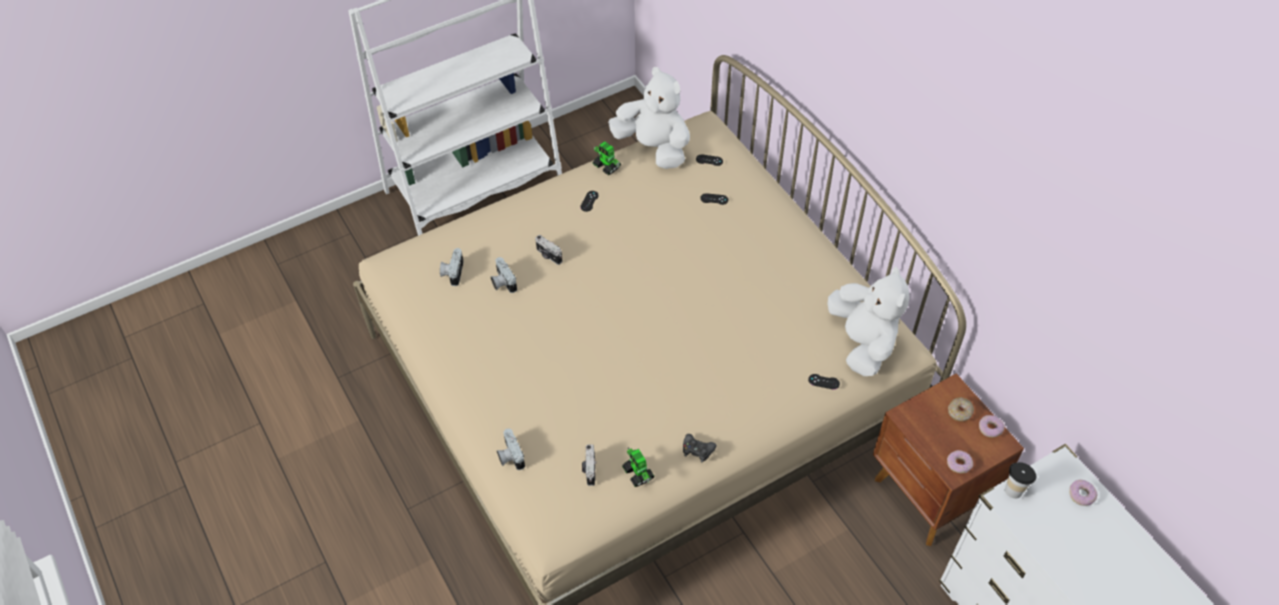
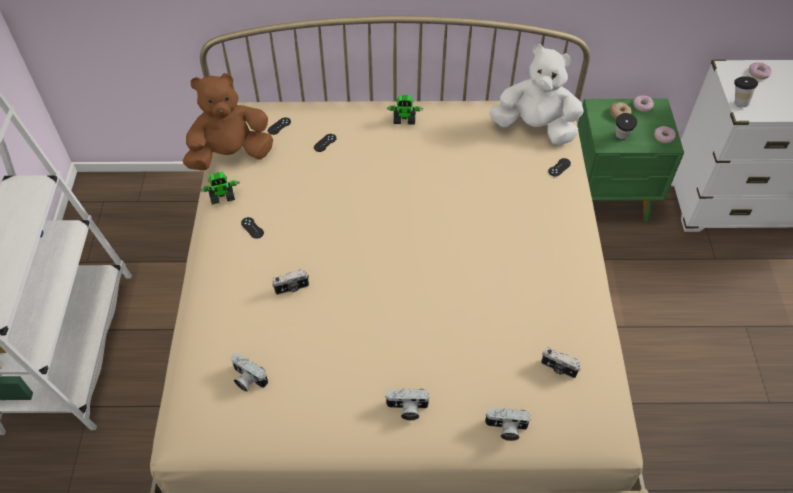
camera: 60 degrees left, 0 degrees up
(502, 282) = (294, 340): camera -> camera (407, 409)
(638, 473) = (581, 333): toy robot -> toy robot (404, 119)
(653, 147) = (231, 155): white plush toy -> brown plush toy
(697, 450) = (579, 279): black game controller -> none
(925, 426) = (621, 138): none -> cup
(930, 496) = (609, 199): brown nightstand -> green nightstand

